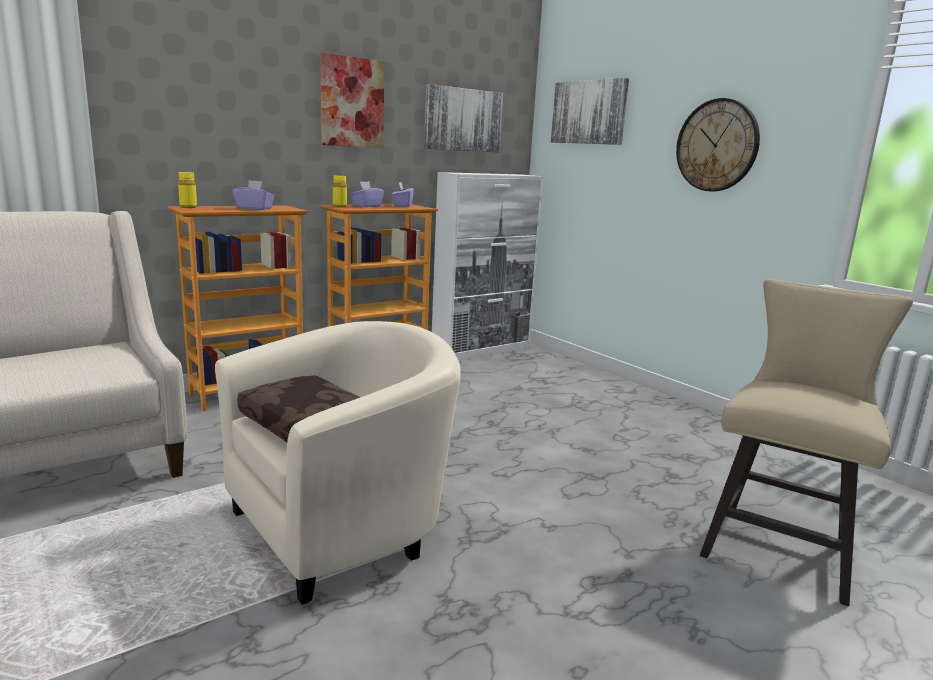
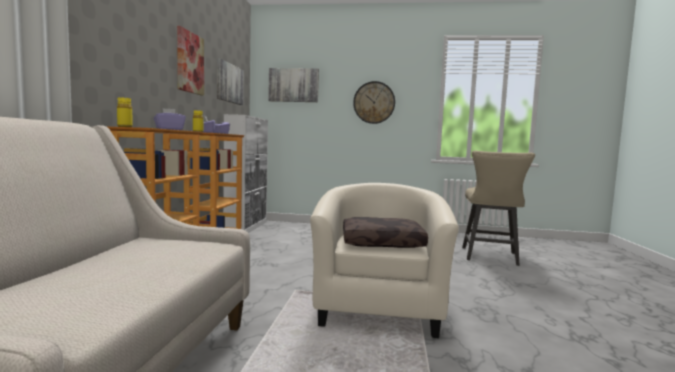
camera: 45 degrees left, 10 degrees down
(779, 545) = (490, 257): beige chair -> beige chair turned 150 degrees counterclockwise

